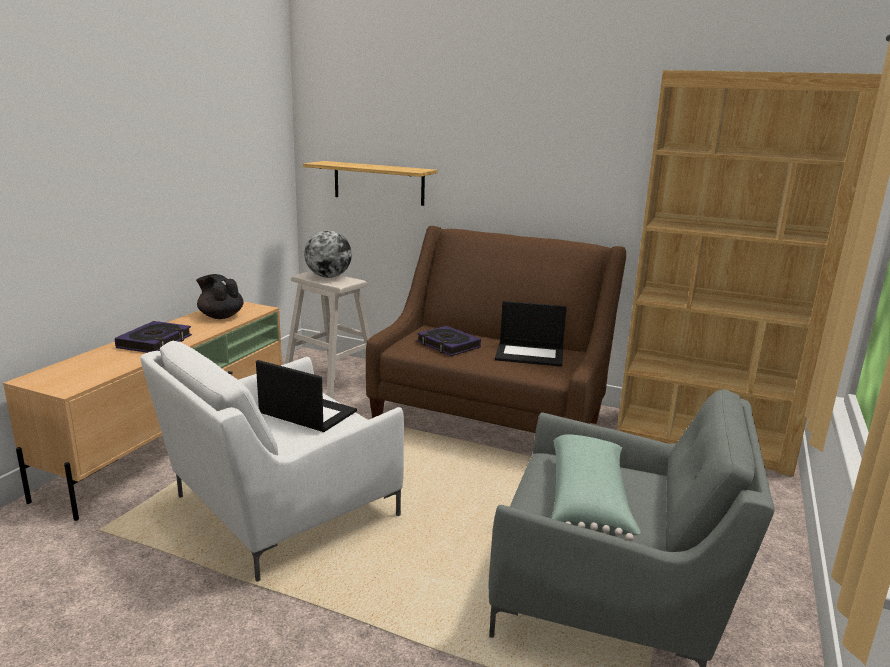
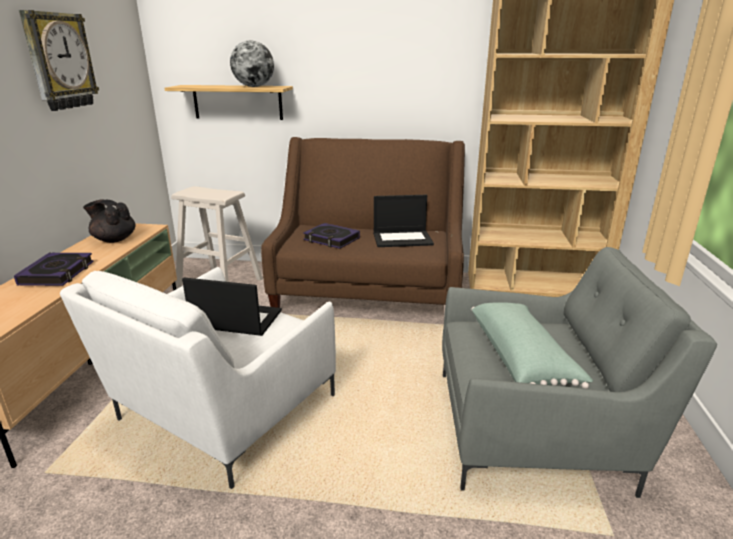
camera: 15 degrees left, 5 degrees up
(197, 135) = (59, 61): none -> wall clock
(328, 277) = (207, 191): globe -> globe (254, 86)

